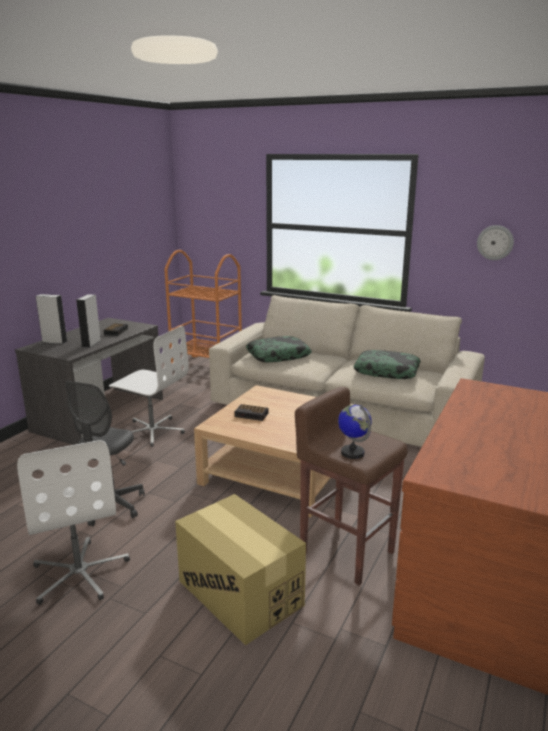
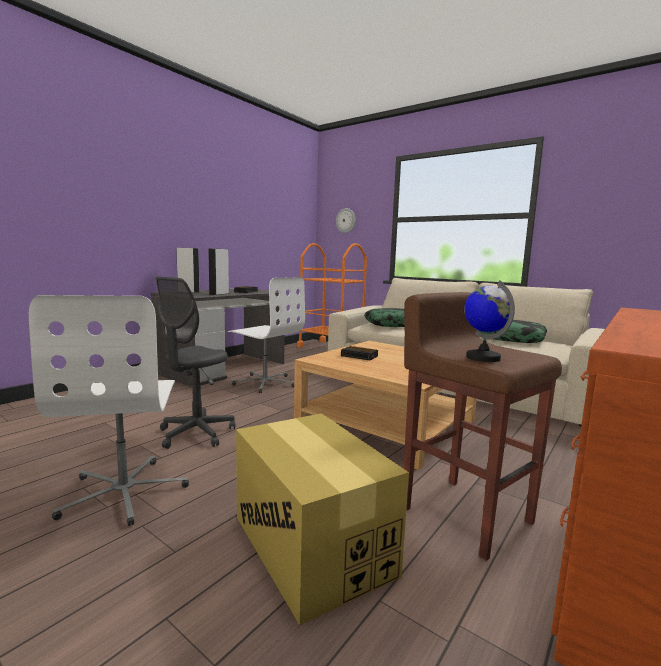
camera: 10 degrees right, 10 degrees down
(495, 242) = (630, 215): wall clock -> wall clock (346, 220)

